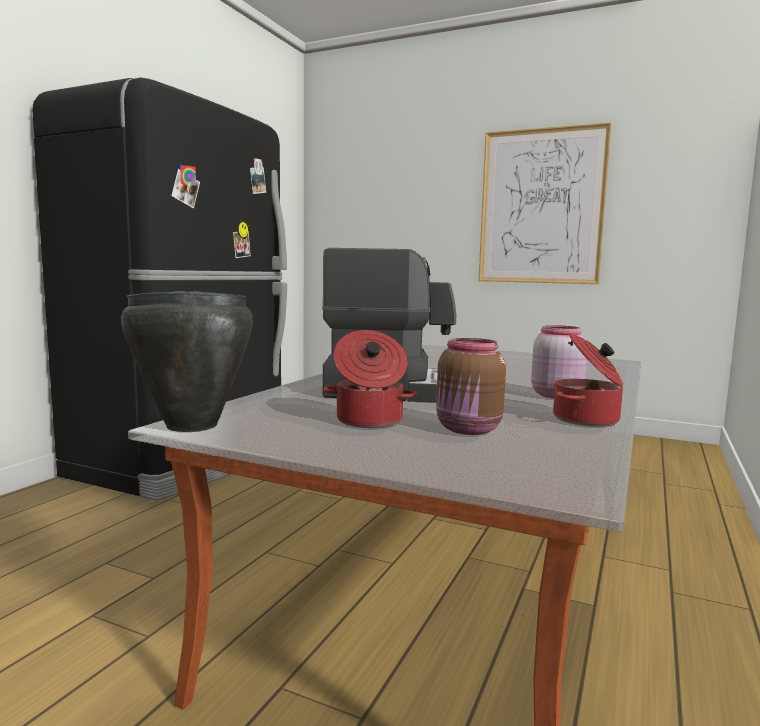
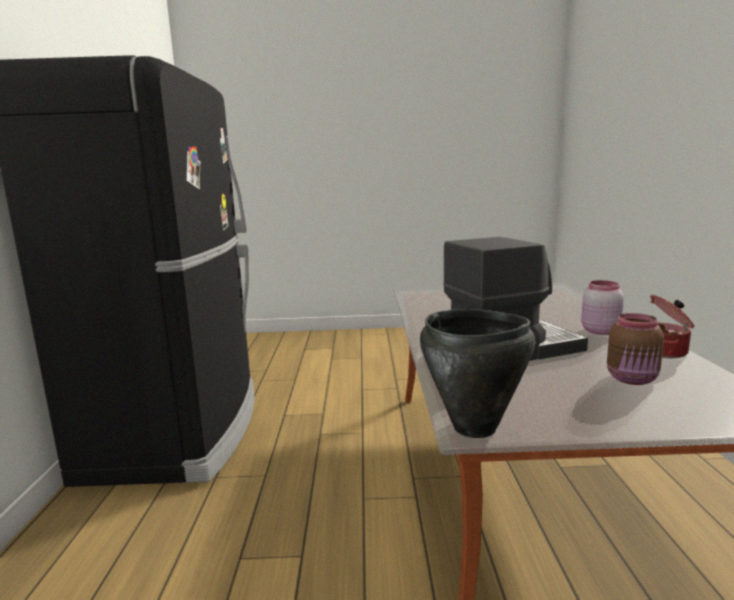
camera: 25 degrees left, 5 degrees up
(369, 421) = (565, 388): cooking pot -> none
(541, 207) = (415, 153): picture -> none

